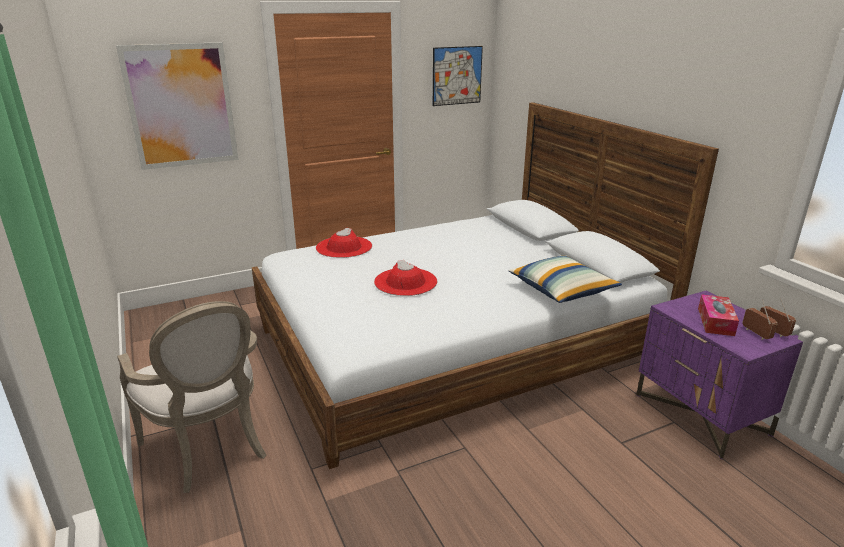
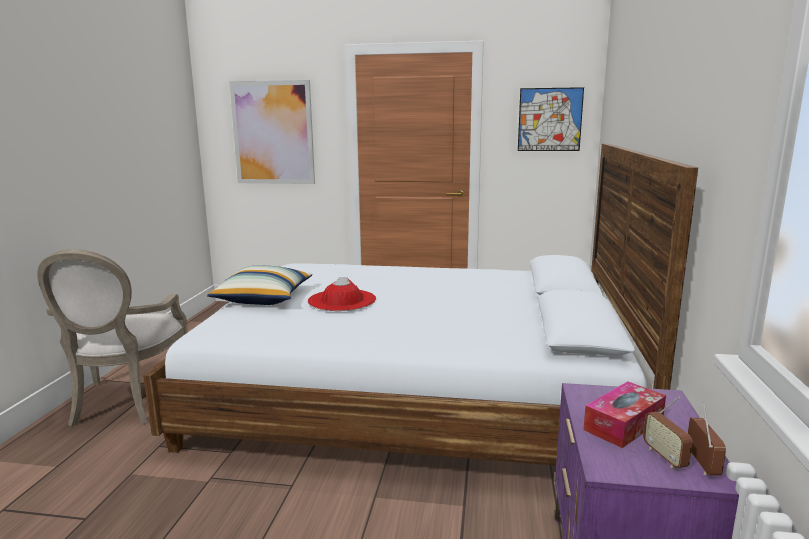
camera: 35 degrees right, 10 degrees down
(344, 247) = (343, 267): red hat -> none
(562, 290) = (481, 343): pillow -> pillow (264, 299)
(756, 334) = (664, 457): radio -> radio turned 150 degrees clockwise

